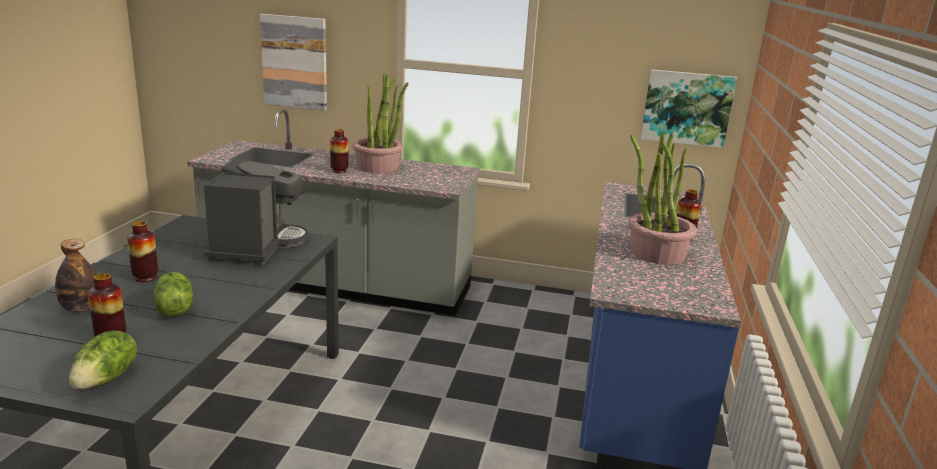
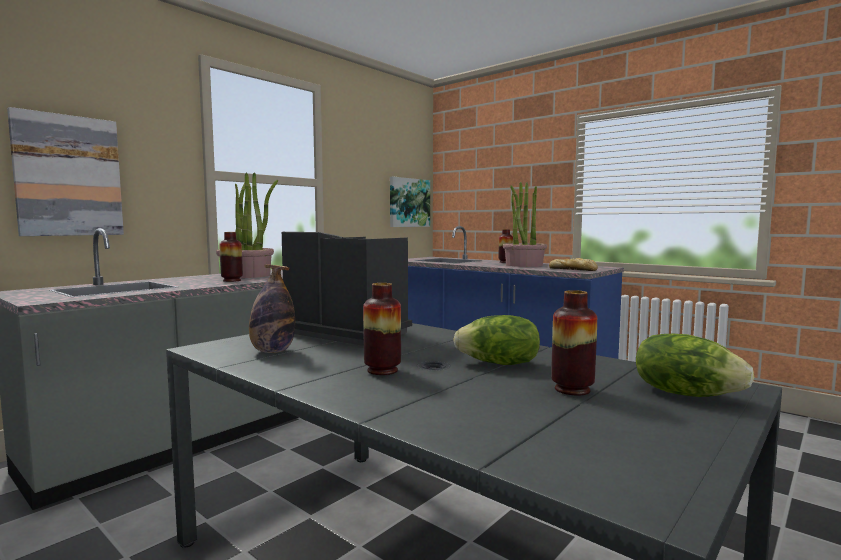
camera: 60 degrees left, 15 degrees down
(80, 308) = (461, 402): bottle -> bottle (272, 351)
(635, 286) = (573, 269): none -> bread

